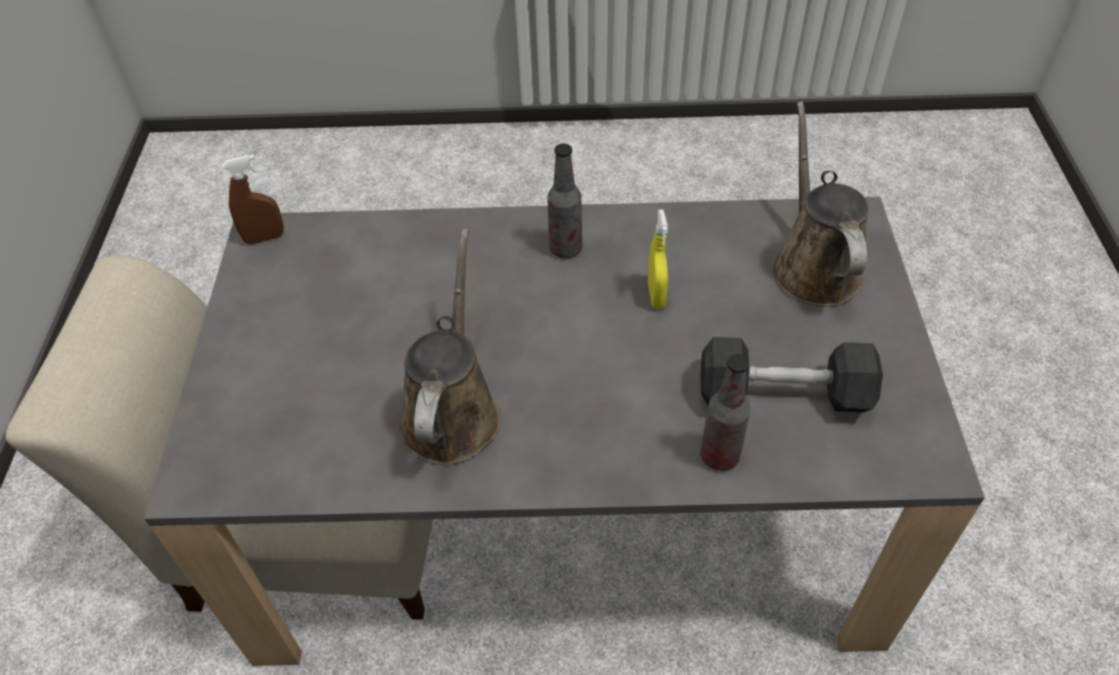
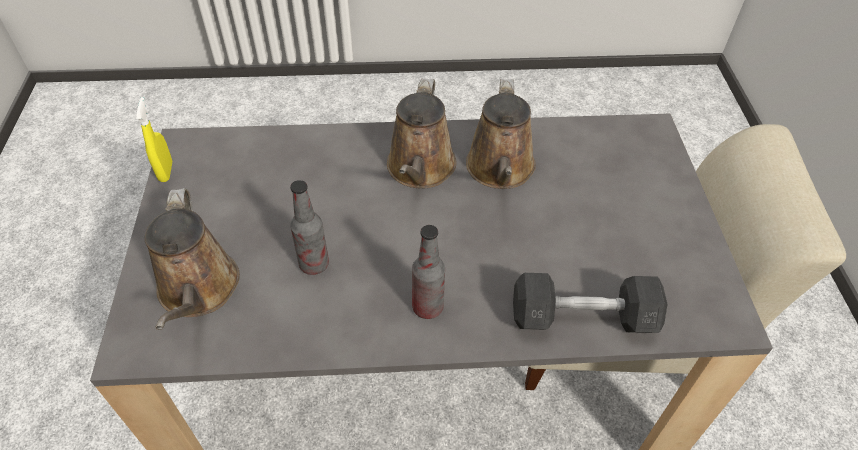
camera: 175 degrees right, 0 degrees up
(264, 238) = (723, 317): brown spray bottle -> none
(567, 414) = (420, 169): none -> brown watering can
(656, 296) = (347, 259): yellow spray bottle -> yellow spray bottle (166, 171)
(719, 456) = (319, 147): bottle -> bottle (314, 264)
(783, 394) = (265, 184): grey dumbbell -> grey dumbbell (582, 317)

